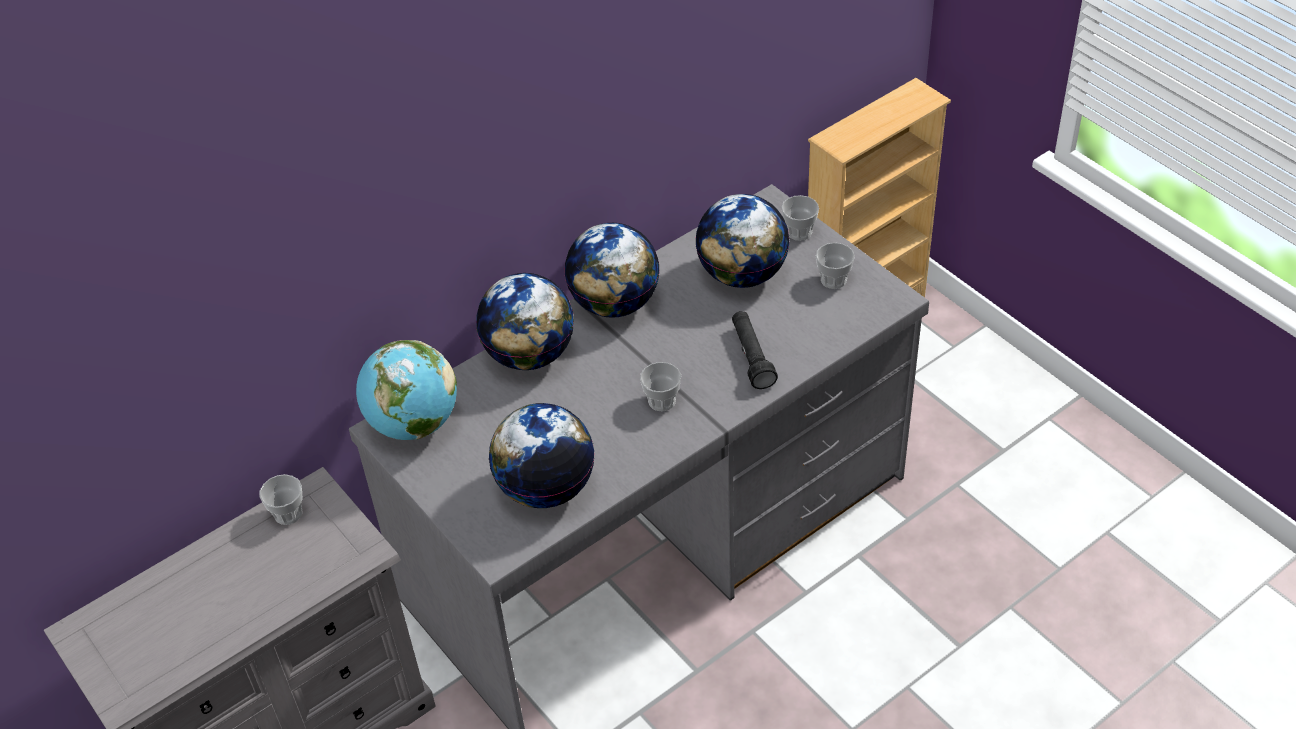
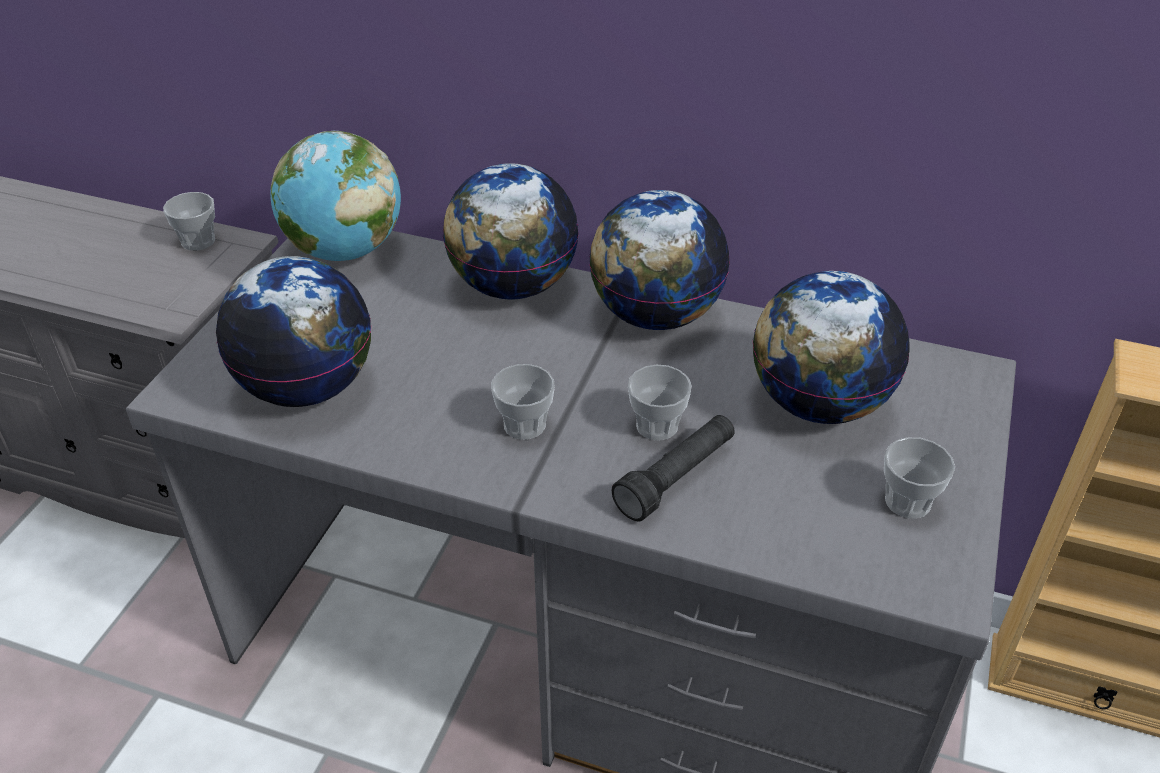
camera: 55 degrees right, 5 degrees down
(799, 232) = (958, 425): cup -> cup (657, 426)

